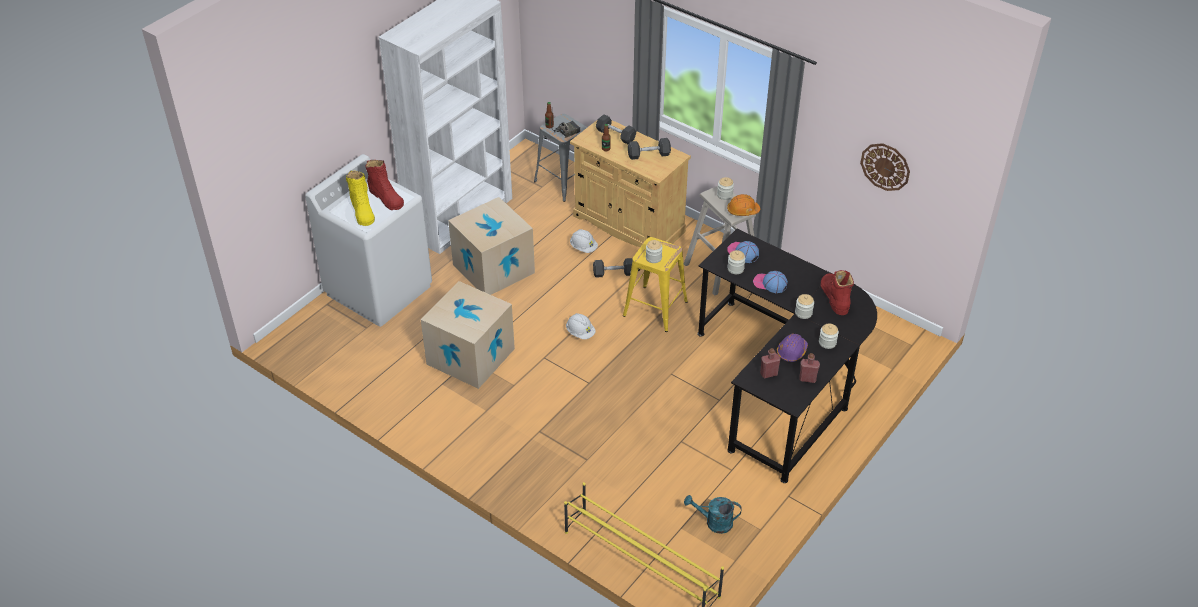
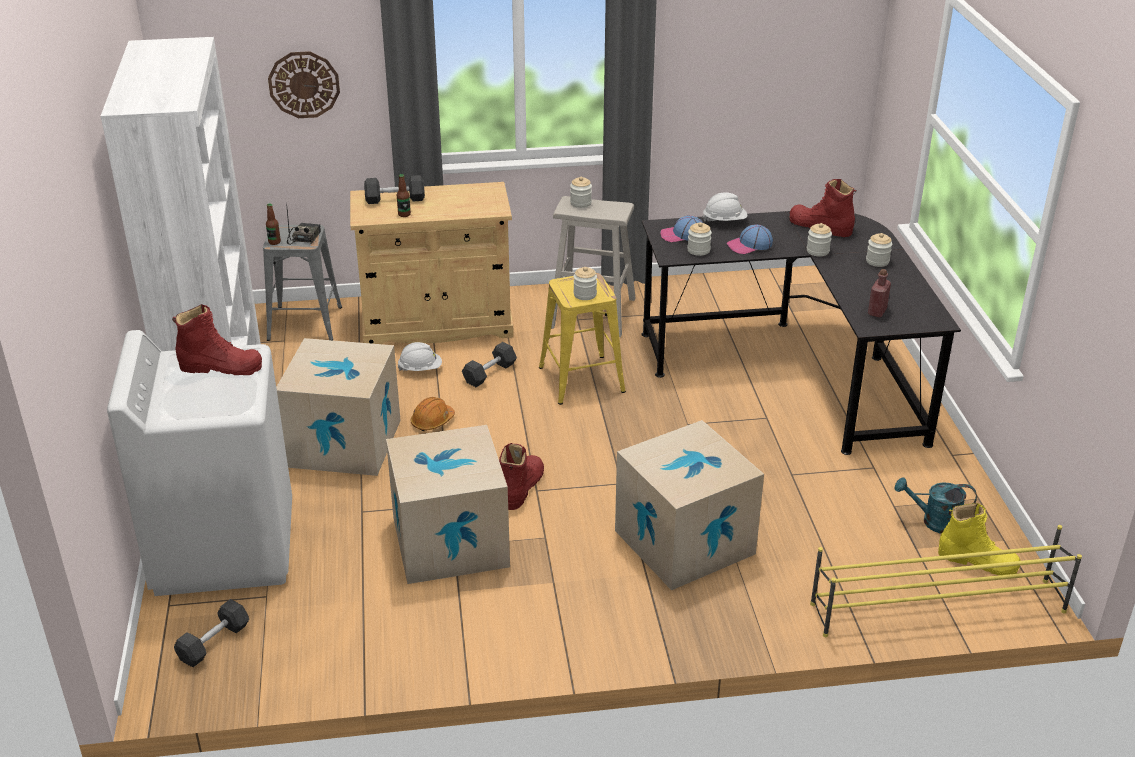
camera: 45 degrees left, 10 degrees down
(362, 211) = (210, 396): yellow boot -> yellow boot (977, 561)
(539, 350) = (521, 487): none -> red boot
(572, 436) = (684, 542): none -> cardboard box
(580, 332) = (539, 444): white hard hat -> white hard hat (724, 221)
(649, 155) = (460, 199): grey dumbbell -> grey dumbbell (214, 643)
(714, 522) = (934, 522): turquoise watering can -> turquoise watering can turned 45 degrees clockwise
(742, 211) = (619, 207): orange hard hat -> orange hard hat (432, 421)
(791, 352) = (863, 284): purple hard hat -> none
(807, 379) = (913, 296): red bottle -> none
(885, 166) = (766, 70): wall clock -> wall clock (304, 84)

